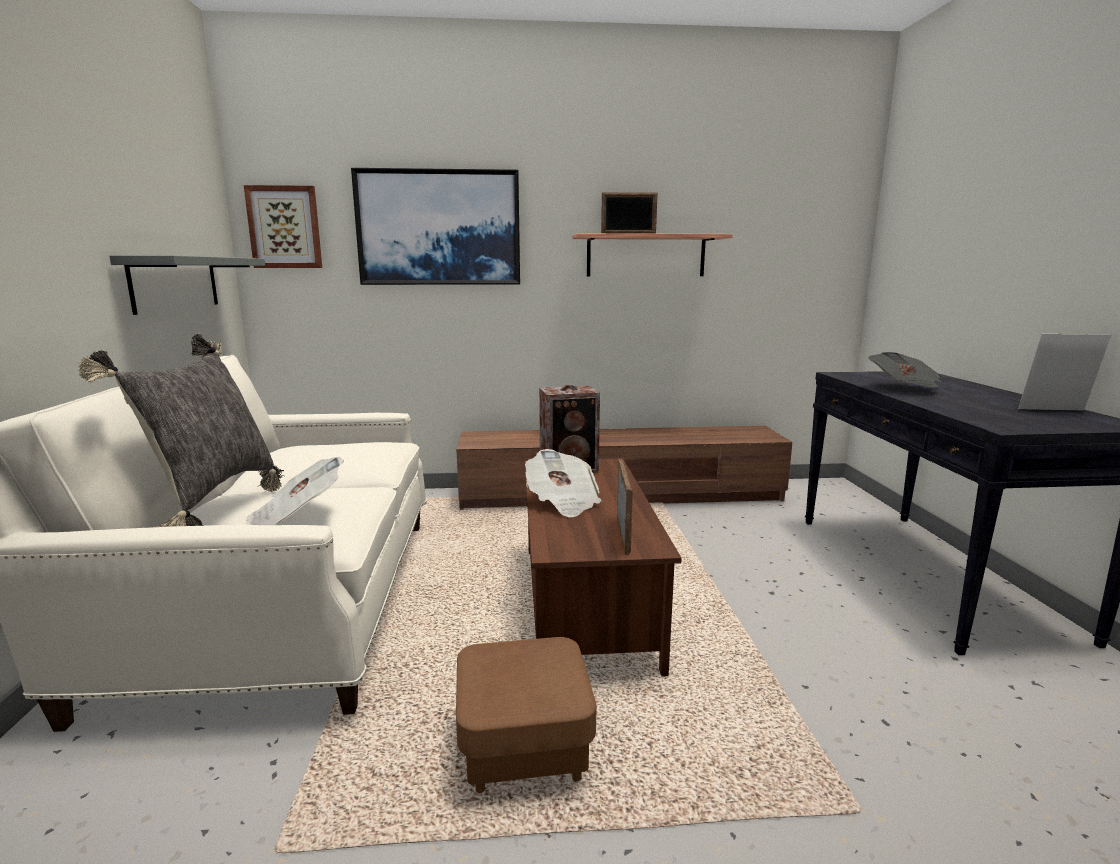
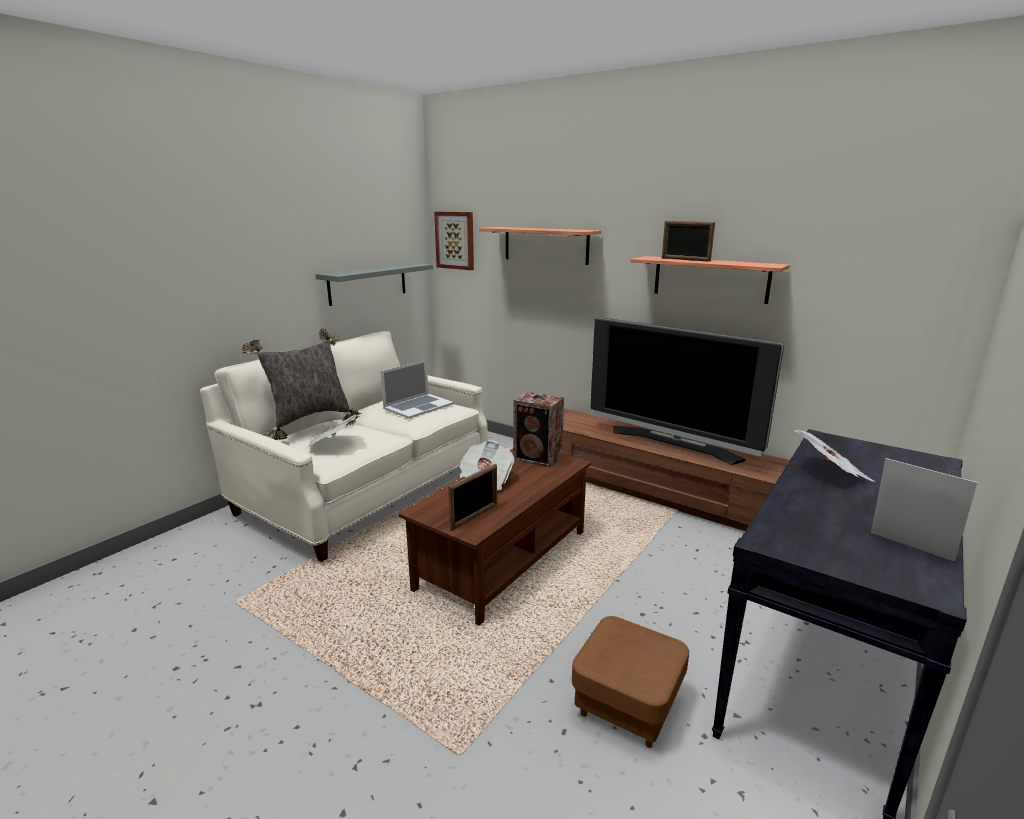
camera: 40 degrees right, 5 degrees up
(343, 450) = (418, 406): none -> laptop
(439, 228) = (545, 245): picture -> shelf
(524, 750) = (359, 619): brown ottoman -> brown ottoman (627, 705)
(639, 435) = (674, 444): none -> television

